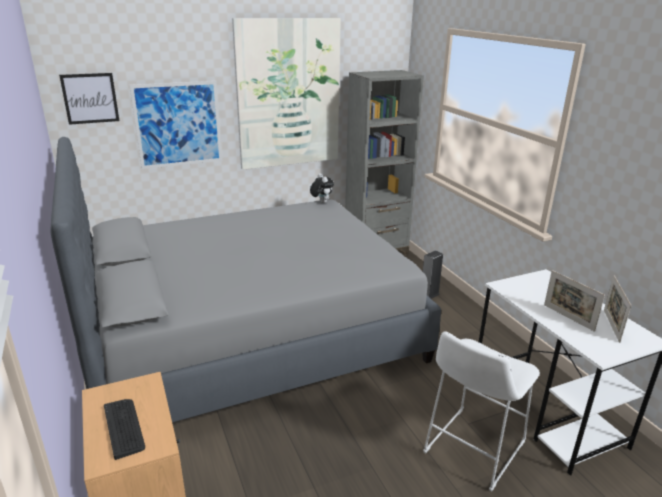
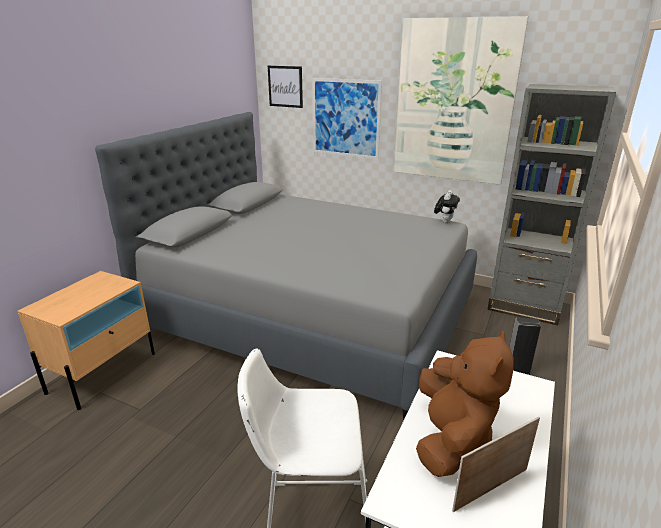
camera: 50 degrees right, 0 degrees up
(124, 427) = (72, 298): keyboard -> none
(568, 317) = (451, 439): picture frame -> brown plush toy

